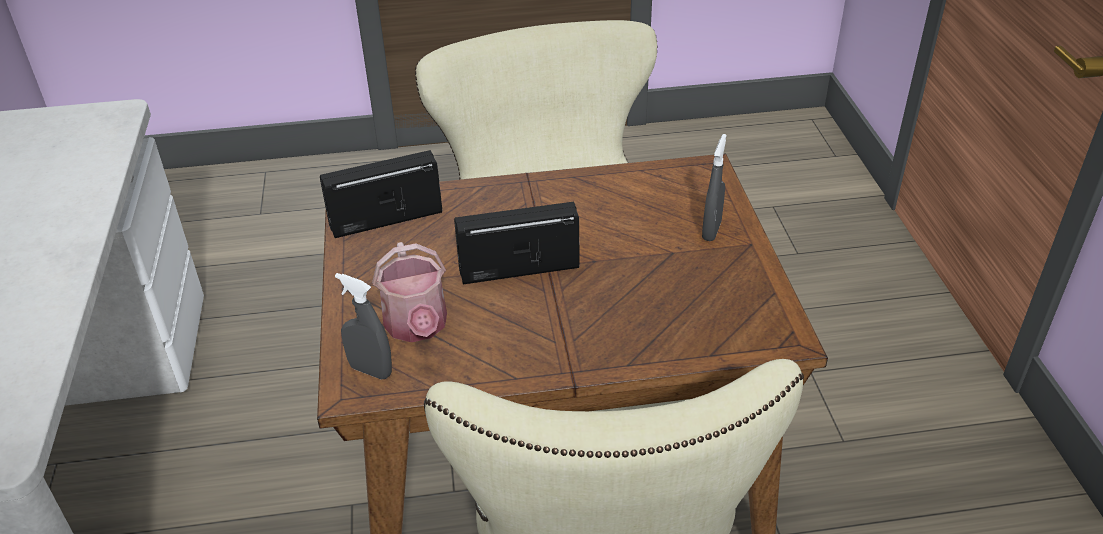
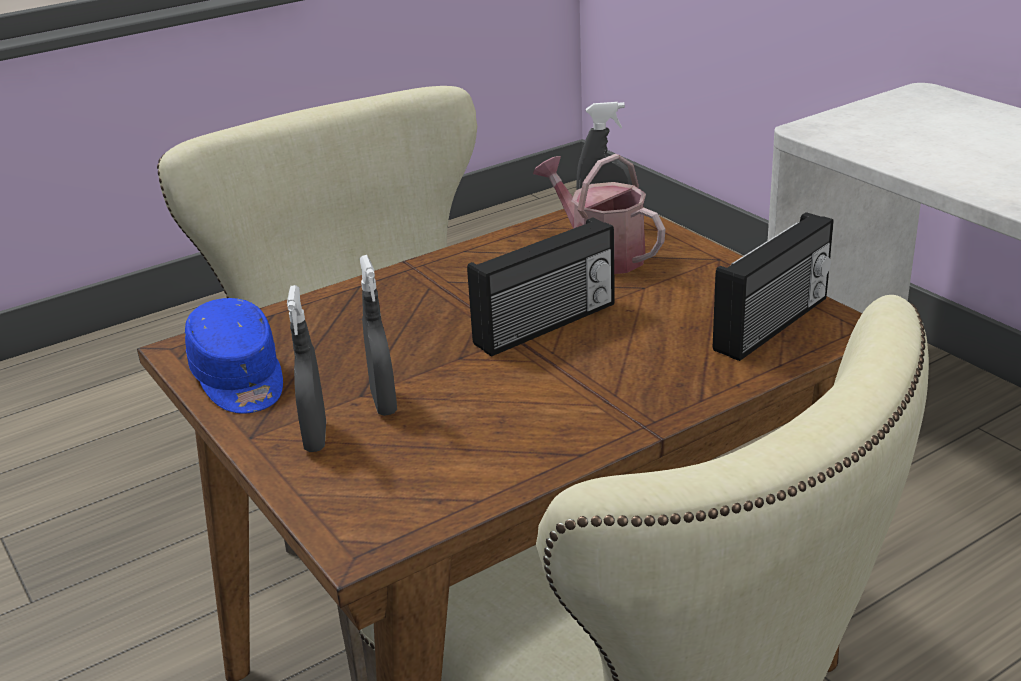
camera: 155 degrees right, 10 degrees down
(661, 241) = (384, 403): none -> grey spray bottle
(750, 292) = (240, 380): none -> blue cap

